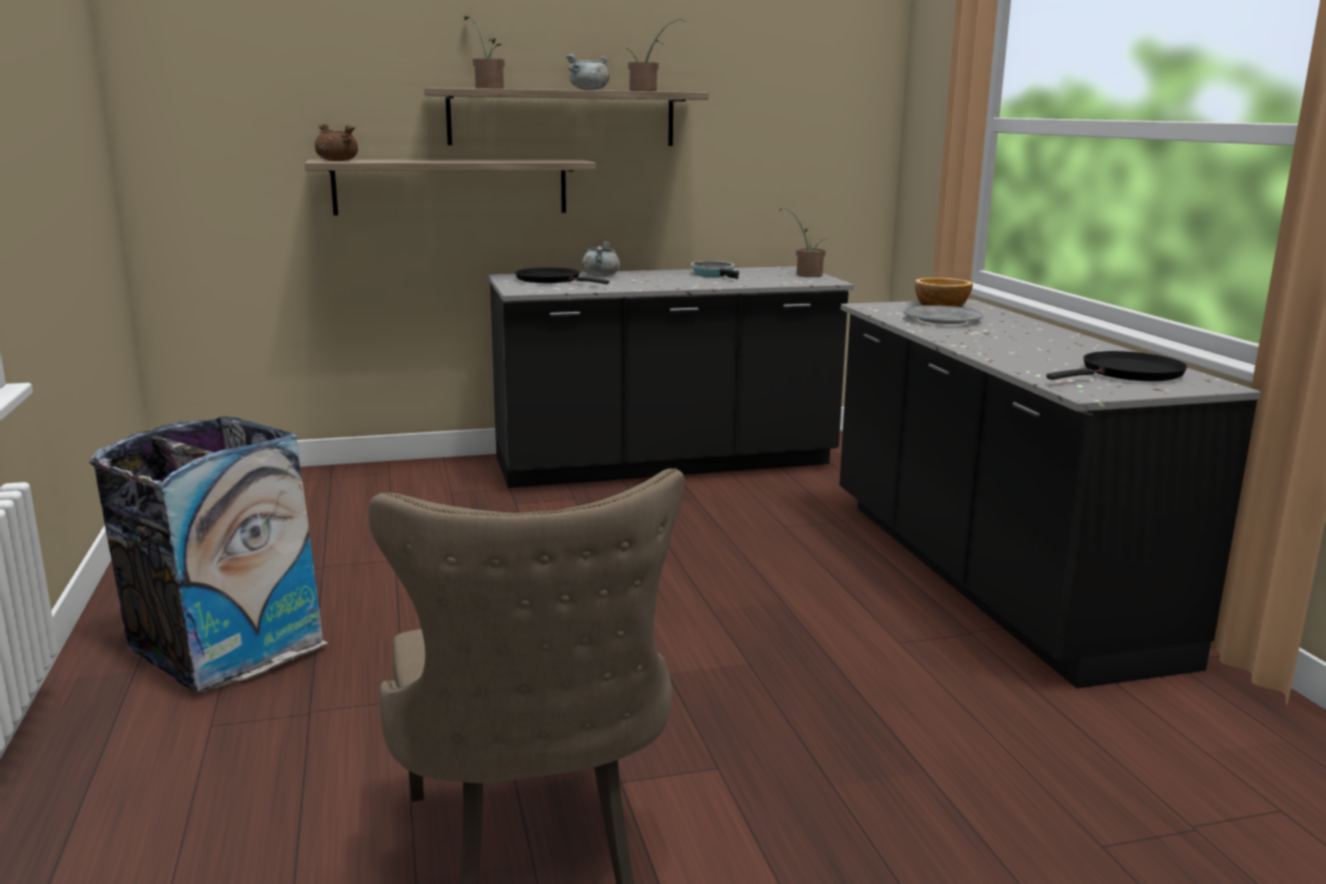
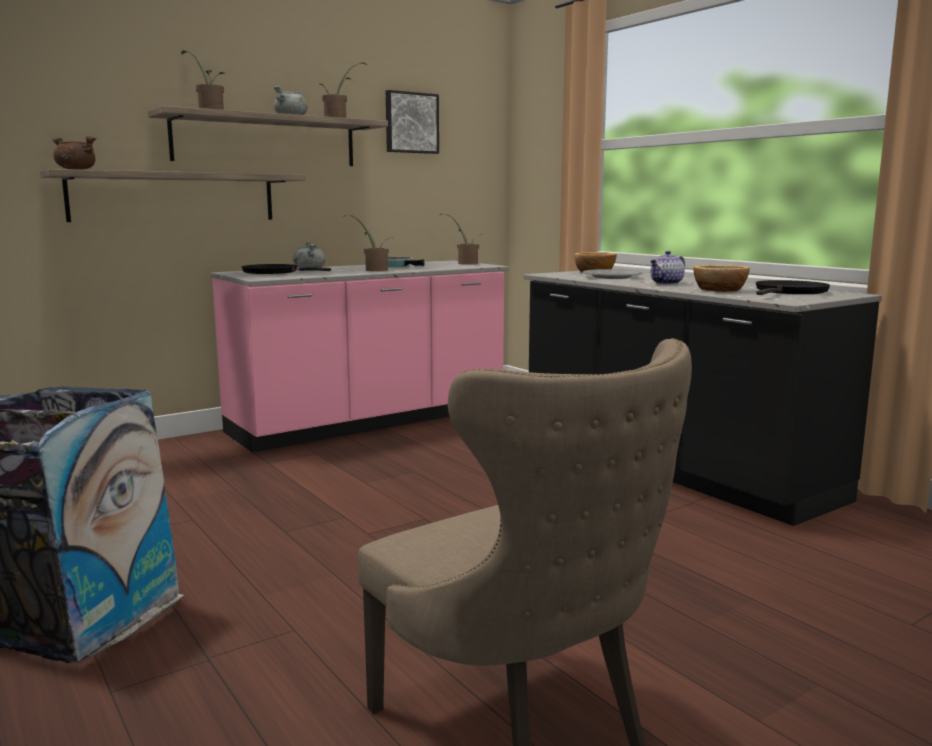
camera: 20 degrees left, 5 degrees down
(665, 464) = (370, 421): black counter -> pink counter
(671, 282) = (373, 270): none -> potted plant
(755, 88) = (411, 123): none -> picture
(991, 339) = (667, 283): none -> teapot
(1038, 360) = (721, 290): none -> bowl

